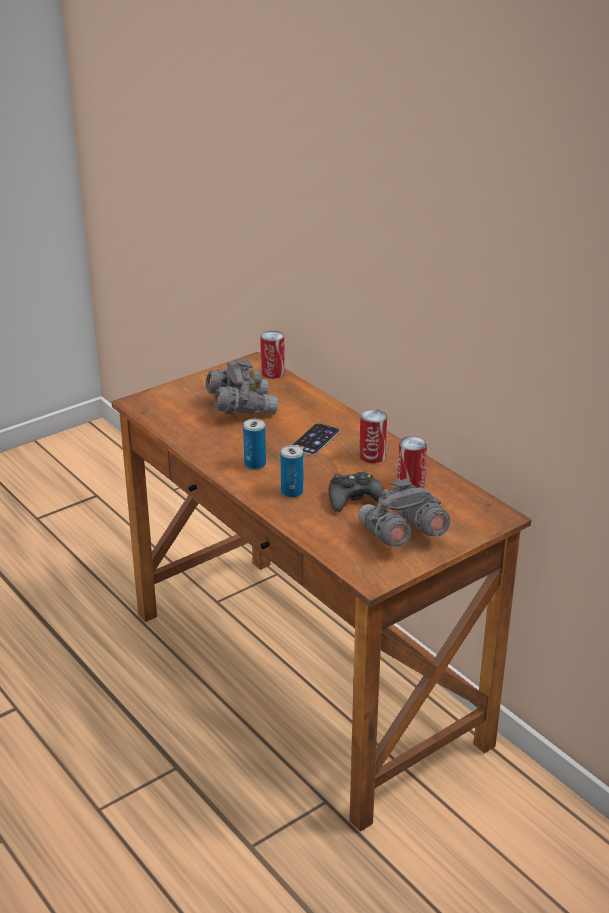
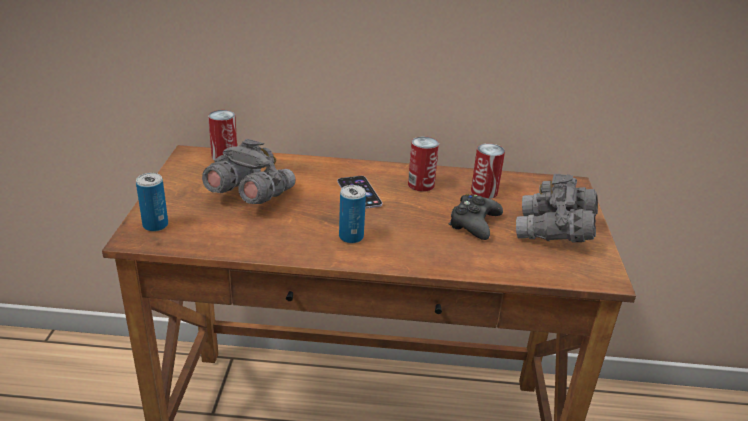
camera: 50 degrees left, 0 degrees up
(292, 492) = (422, 243): can -> can (155, 225)

